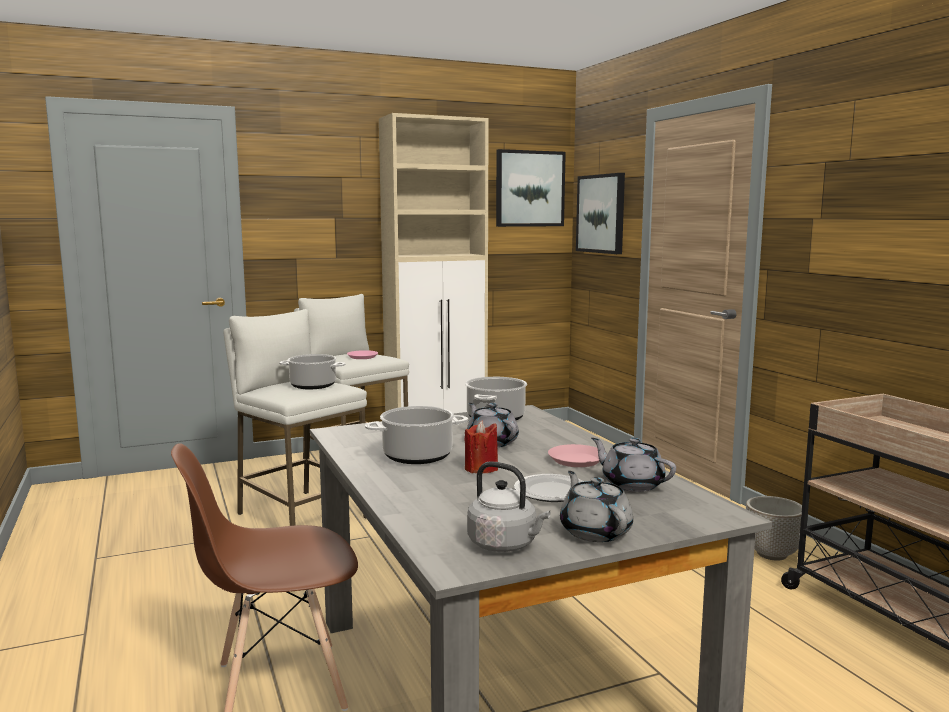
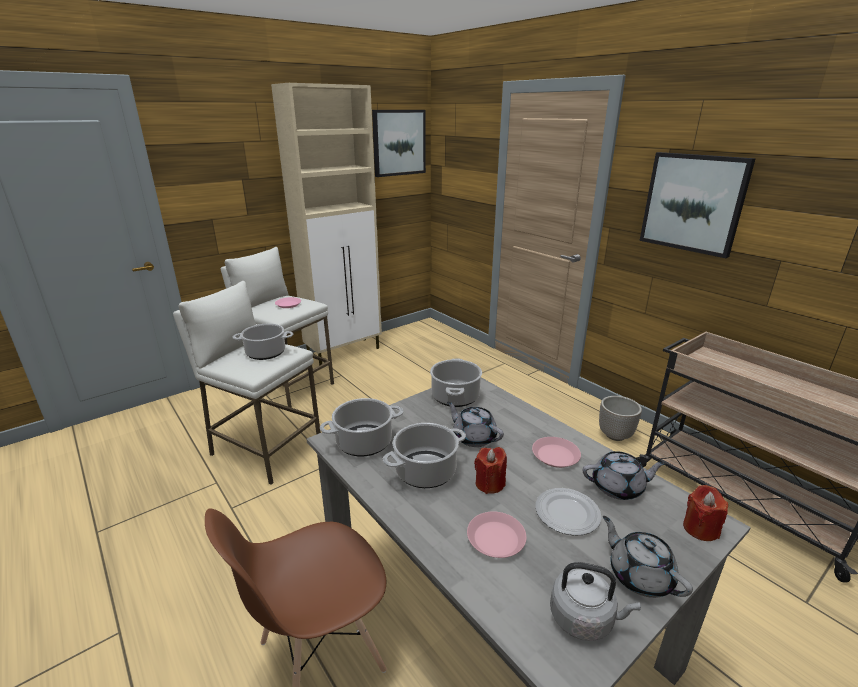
camera: 15 degrees left, 15 degrees up
(368, 435) = (364, 442): none -> cooking pot
(456, 497) = (496, 538): none -> pink plate
(601, 214) = (458, 165): picture -> picture (693, 203)
(631, 484) = (618, 487): grey teapot -> grey teapot turned 150 degrees clockwise
(703, 515) = (700, 529): none -> red candle

